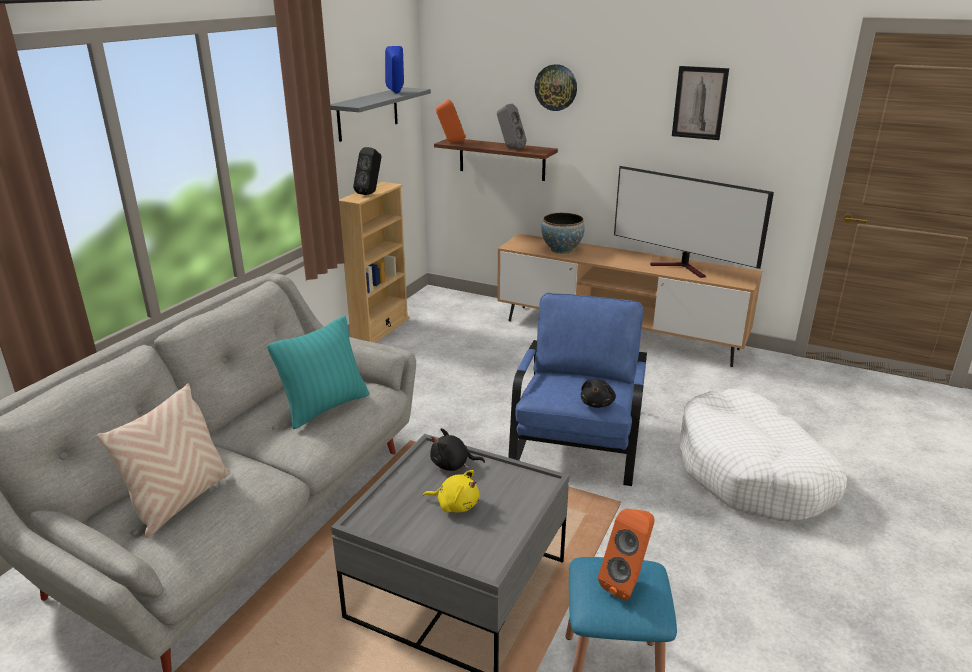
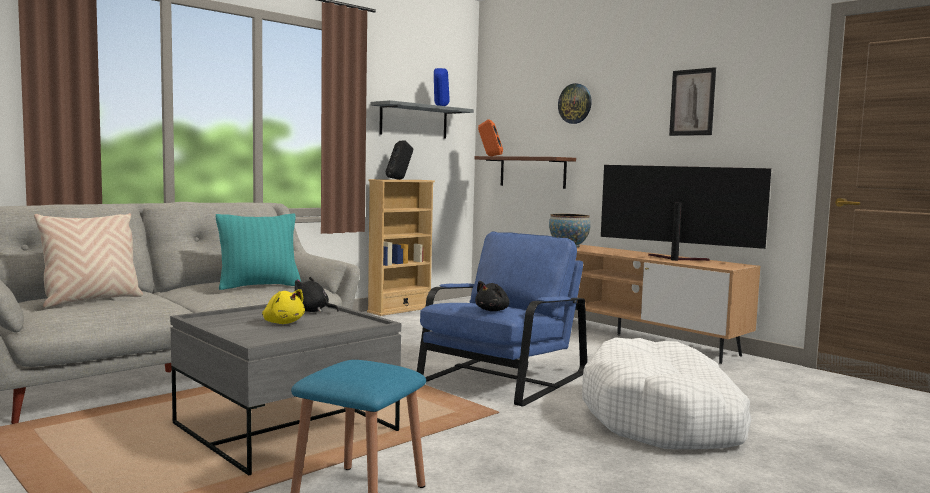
camera: 20 degrees right, 20 degrees down
(510, 148) = (533, 156): grey speaker -> none
(627, 583) = (366, 368): orange speaker -> none
(682, 268) = (674, 259): television -> television turned 150 degrees clockwise

